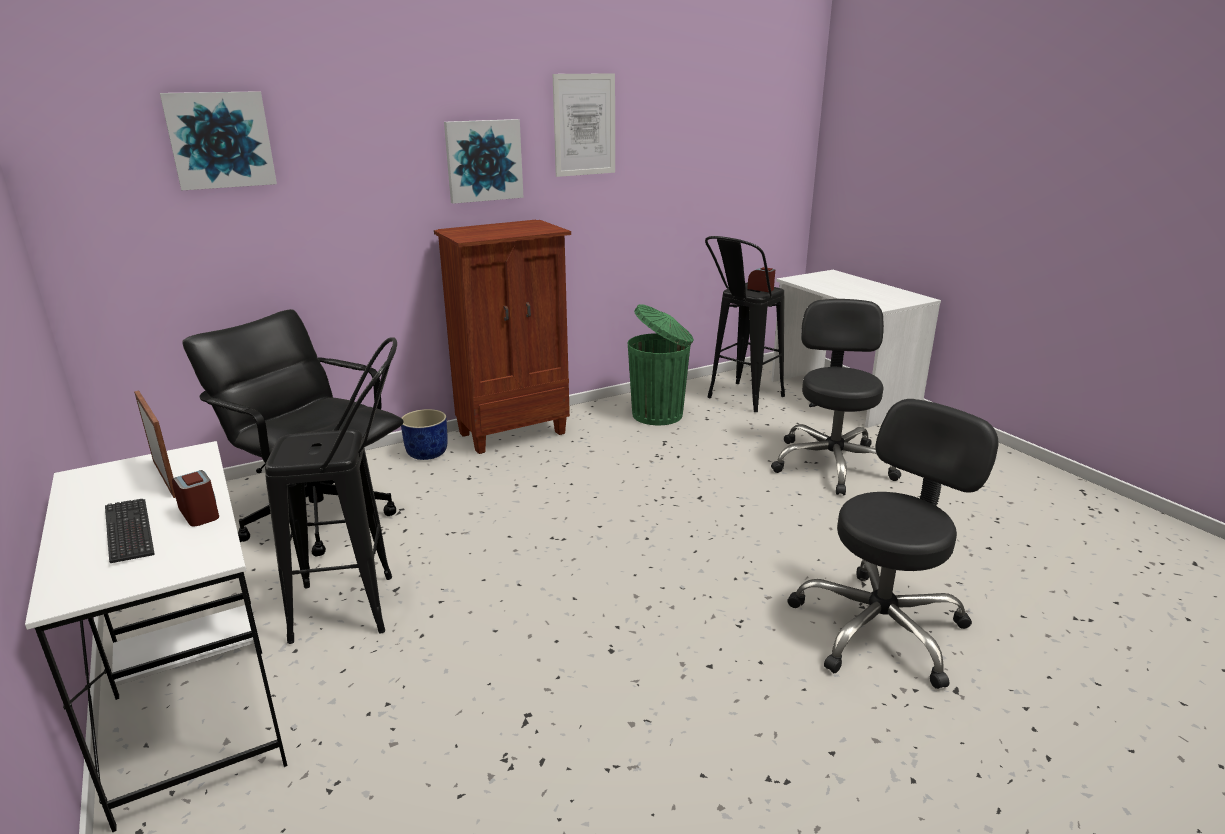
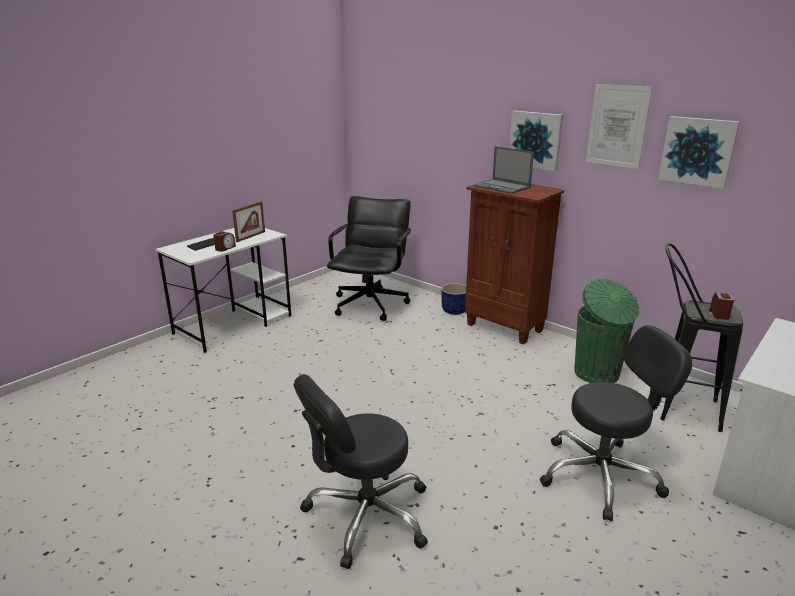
camera: 70 degrees right, 0 degrees up
(220, 140) = (409, 106): picture -> picture (697, 151)
(363, 606) = (304, 337): black stool -> none
(488, 232) = (502, 187): none -> laptop
(883, 624) = (362, 518): black office chair -> black office chair turned 120 degrees clockwise

